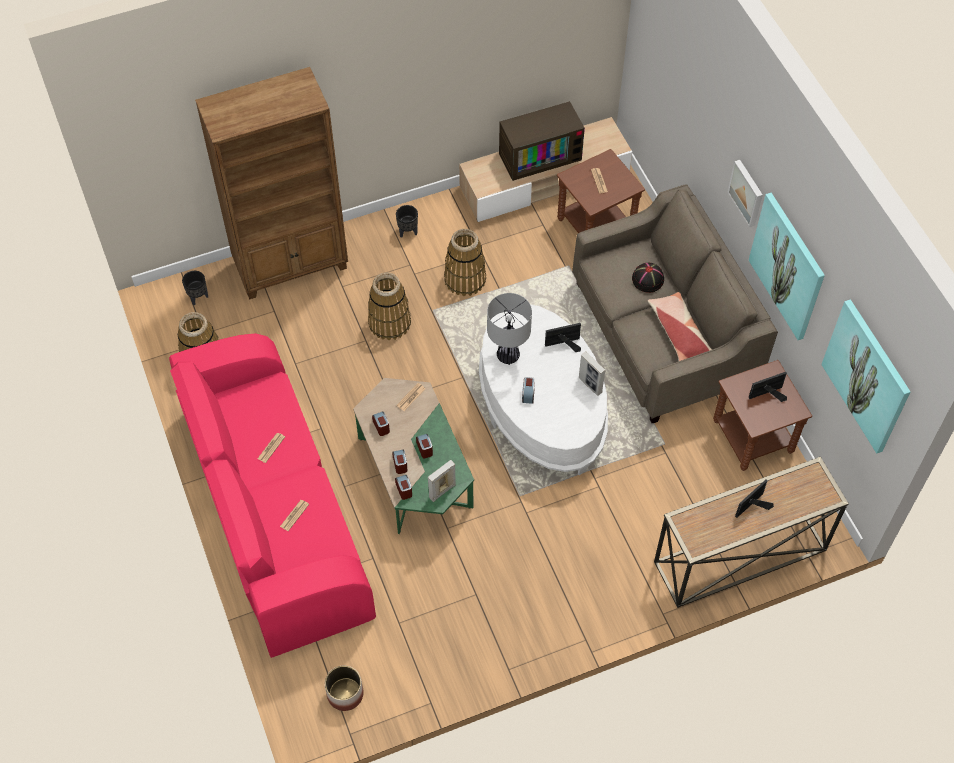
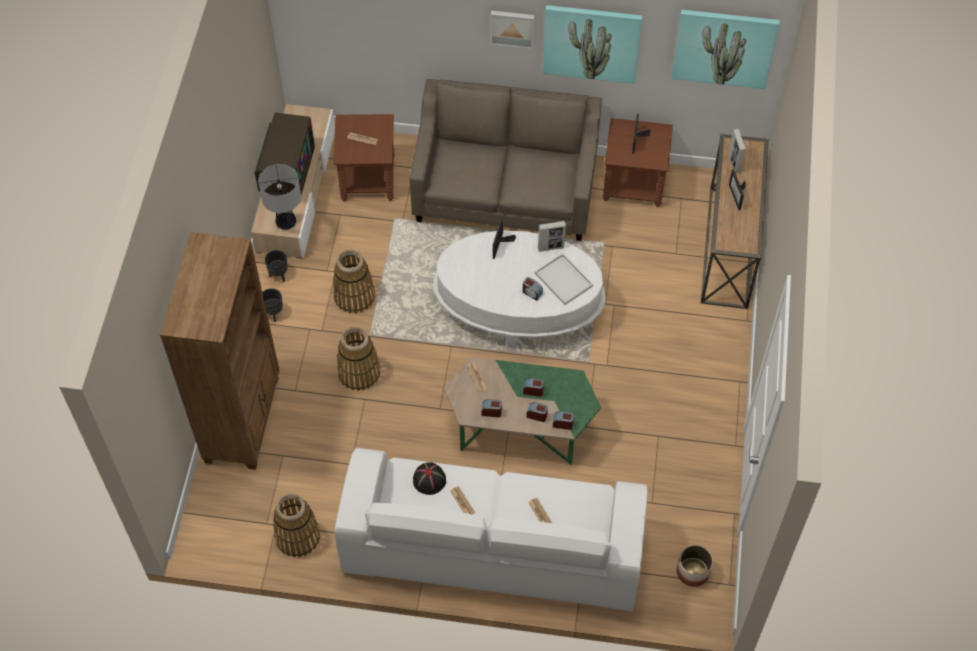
camera: 60 degrees left, 0 degrees up
(198, 298) = (223, 511): black planter -> black planter (279, 275)
(275, 512) = (492, 547): pink sofa -> white sofa
(442, 491) = (581, 398): picture frame -> picture frame (734, 163)
(507, 356) = (486, 288): table lamp -> table lamp (286, 223)
(561, 414) = (564, 280): none -> white tray
(648, 279) = (480, 158): black hat -> black hat (429, 479)
(678, 331) = (541, 165): pillow -> none

